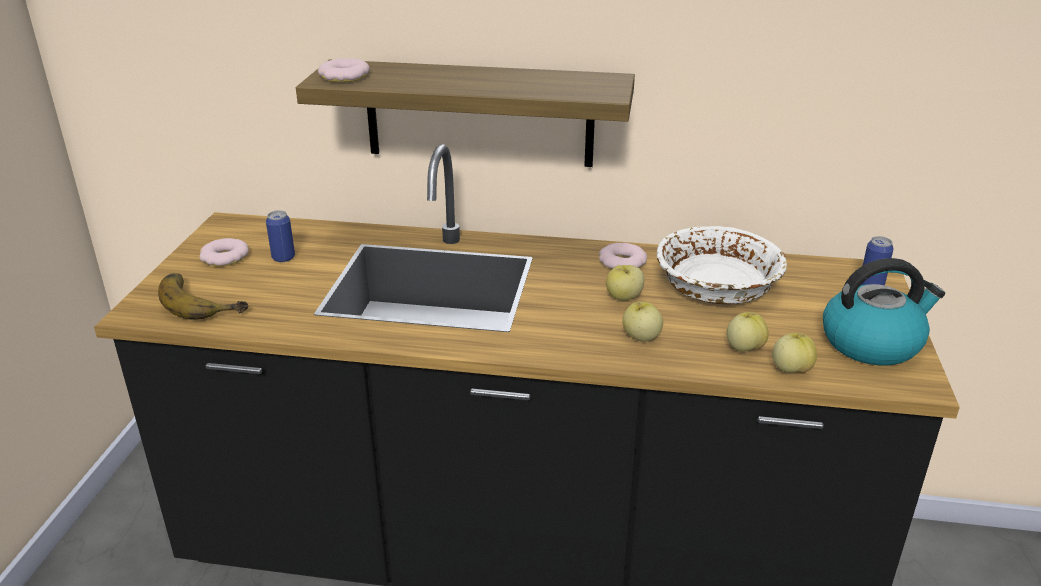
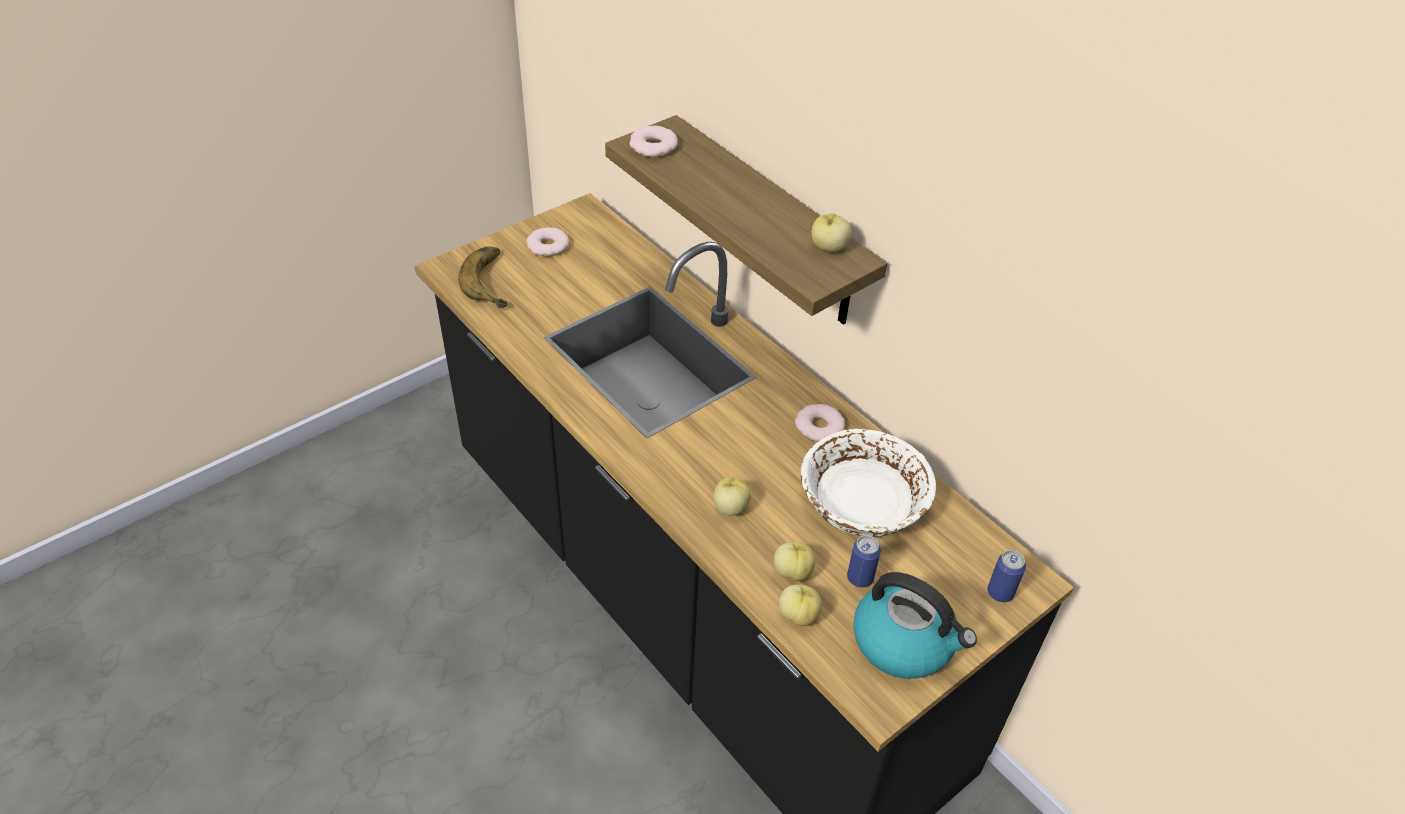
camera: 40 degrees right, 15 degrees up
(283, 258) = (583, 269): can -> can (860, 578)
(623, 297) = (770, 462): apple -> apple (828, 247)

